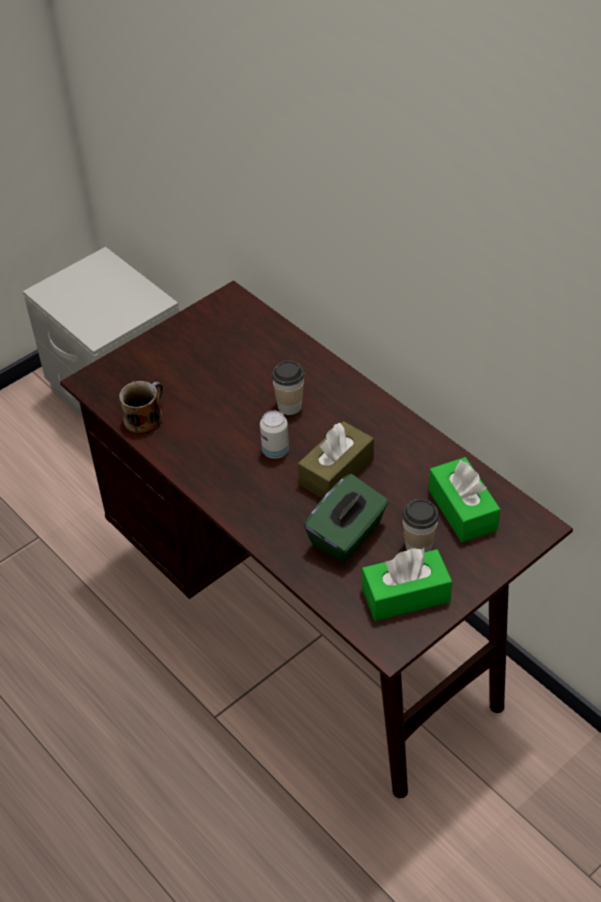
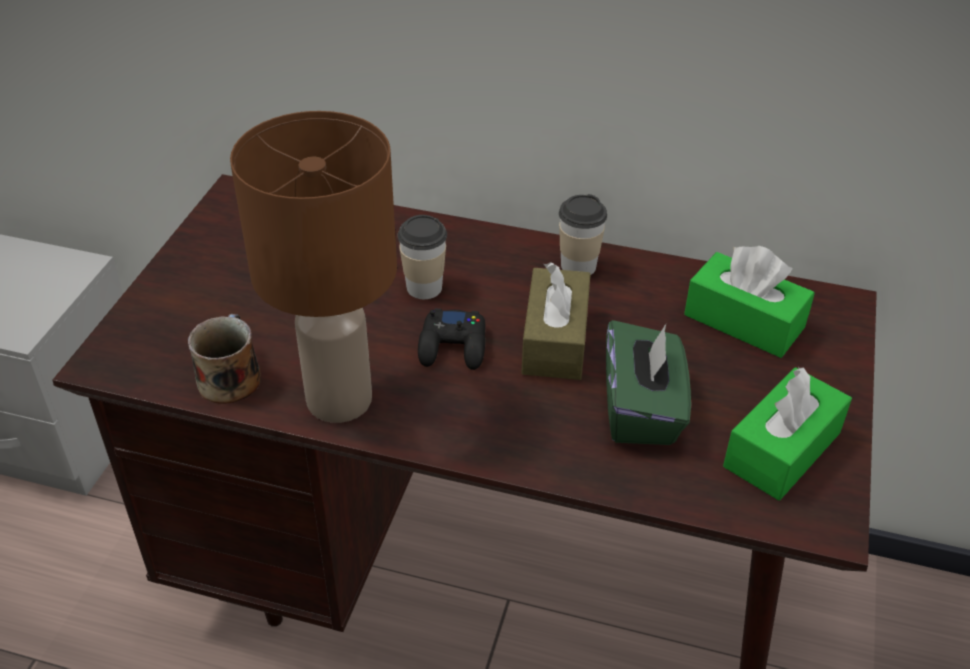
camera: 35 degrees left, 5 degrees down
(191, 456) = (341, 399): none -> brown table lamp
(275, 451) = (453, 346): can -> black game controller
(418, 546) = (737, 384): cup -> cup (578, 266)

